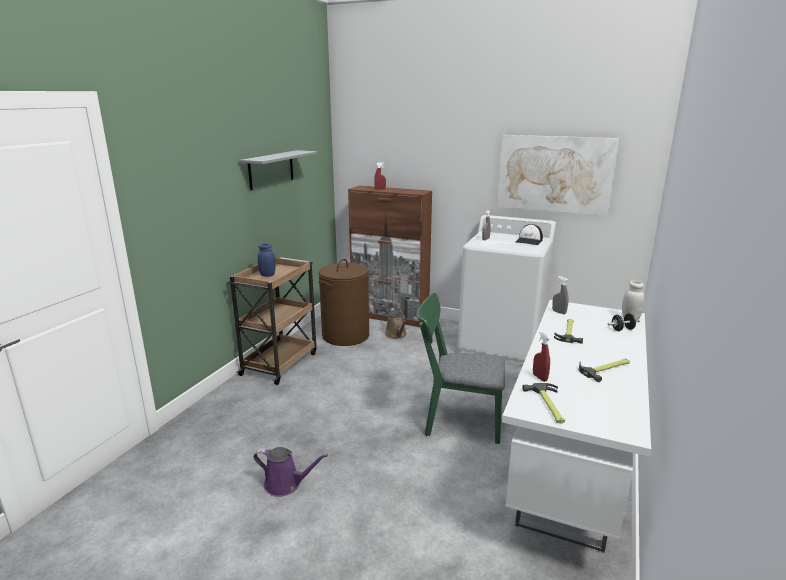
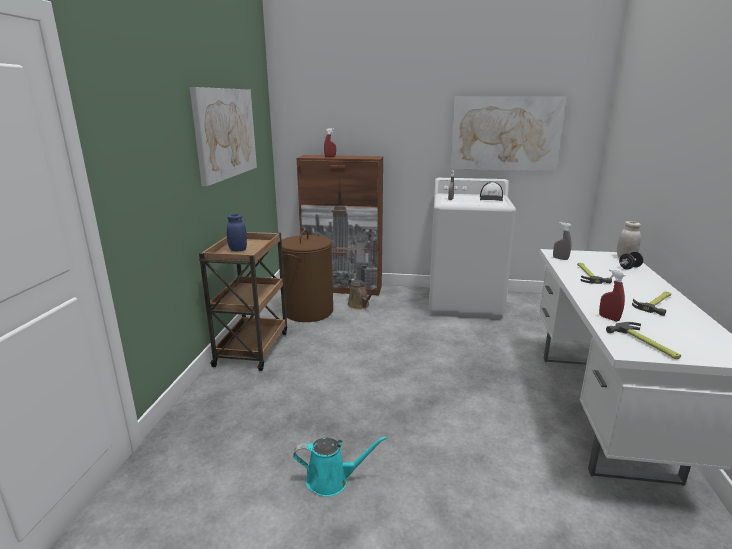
camera: 15 degrees left, 0 degrees up
(271, 169) = (225, 133): grey shelf -> picture
(286, 484) = (332, 480): purple watering can -> turquoise watering can
(456, 421) = (469, 380): green chair -> none

